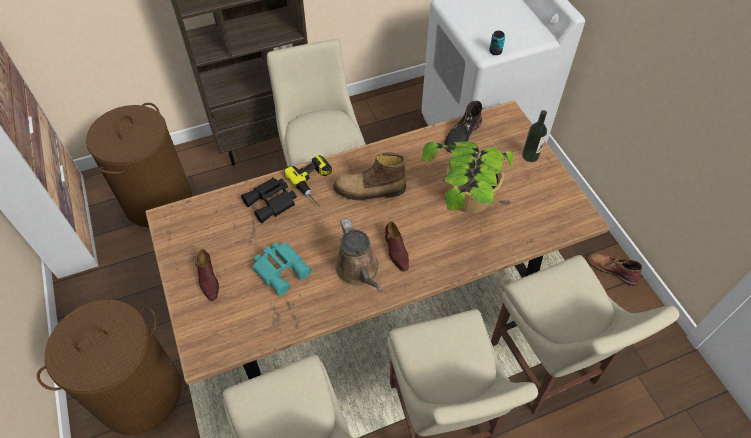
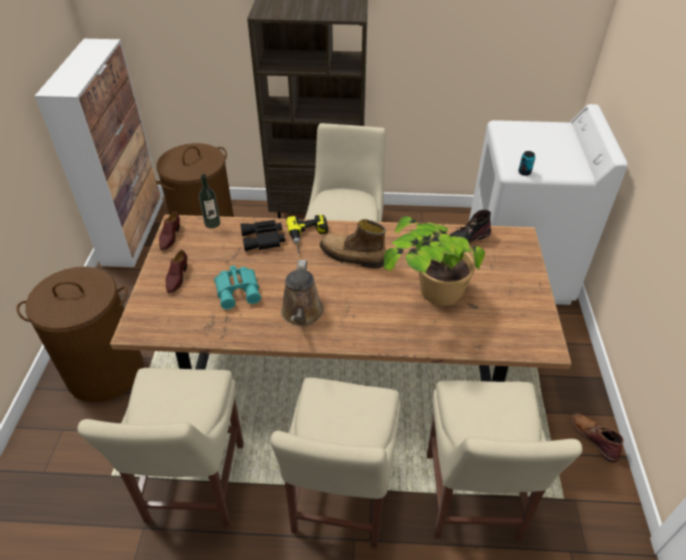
camera: 25 degrees right, 10 degrees down
(396, 251) = (344, 310): brown shoe -> brown shoe (170, 237)
(530, 156) = (522, 276): bottle -> bottle (212, 223)

